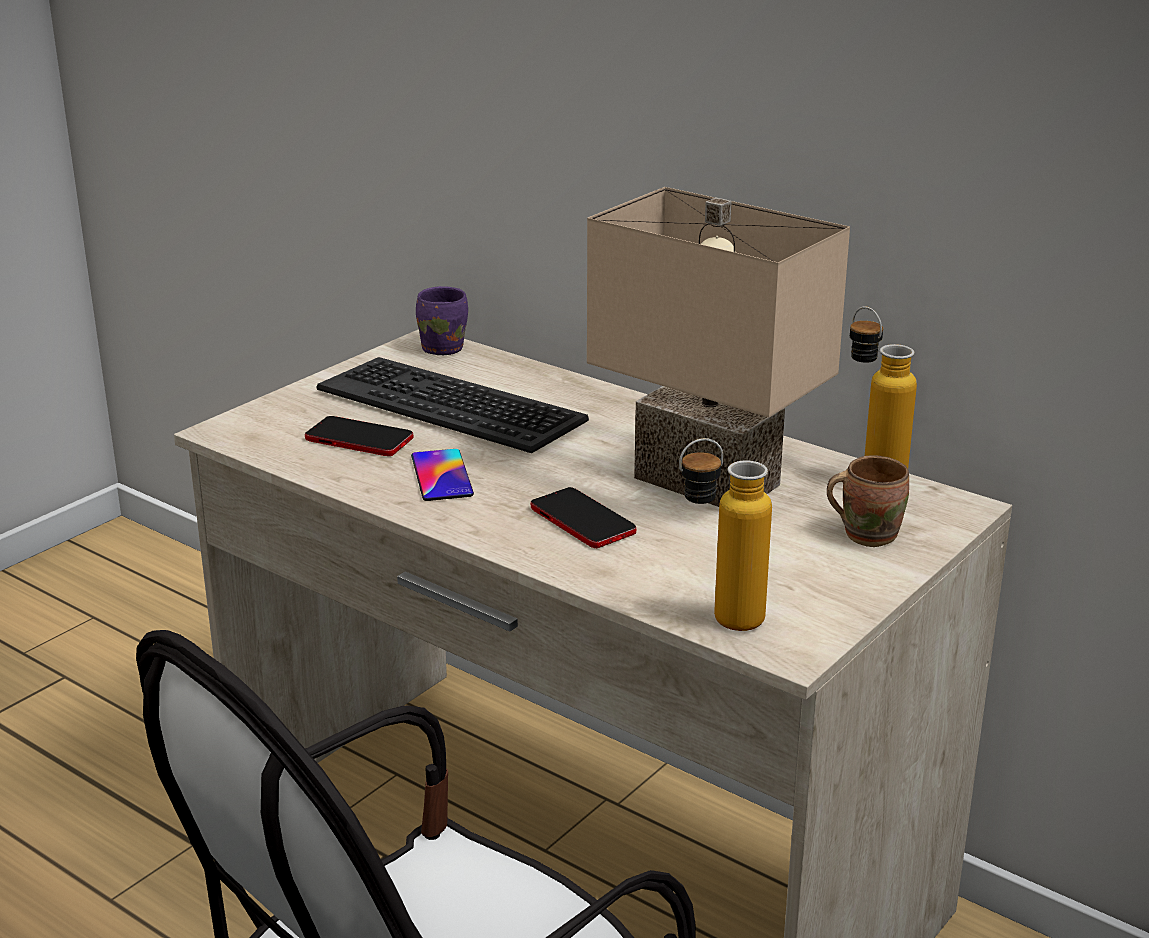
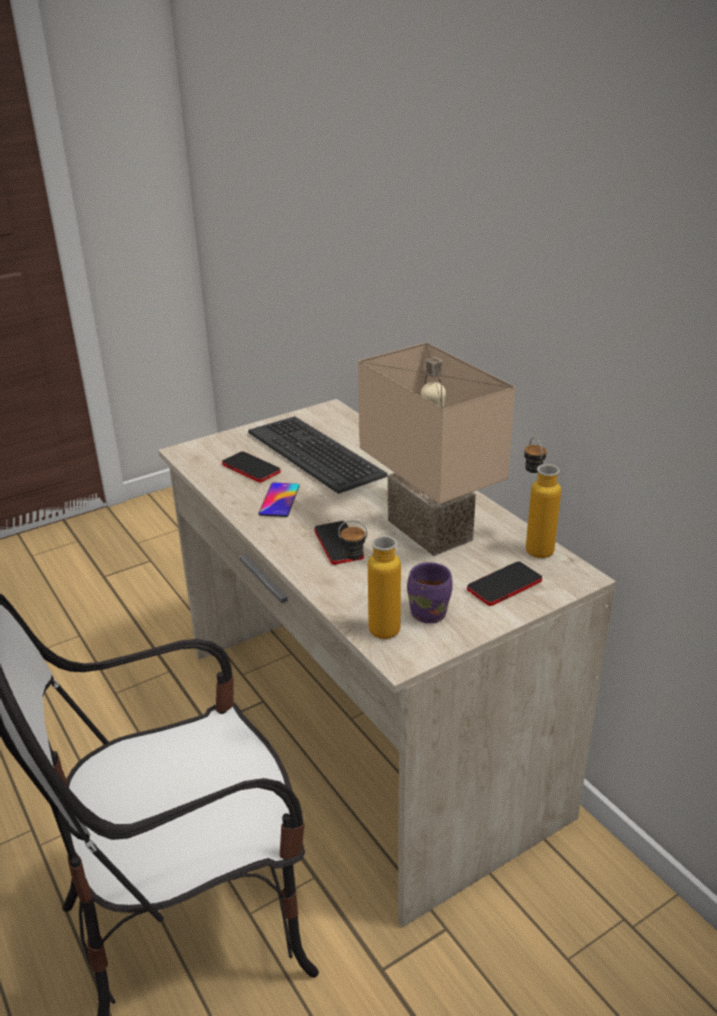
camera: 20 degrees right, 5 degrees up
(444, 348) = (337, 414): purple mug -> purple mug (430, 612)
(867, 533) = (504, 585): brown mug -> phone

